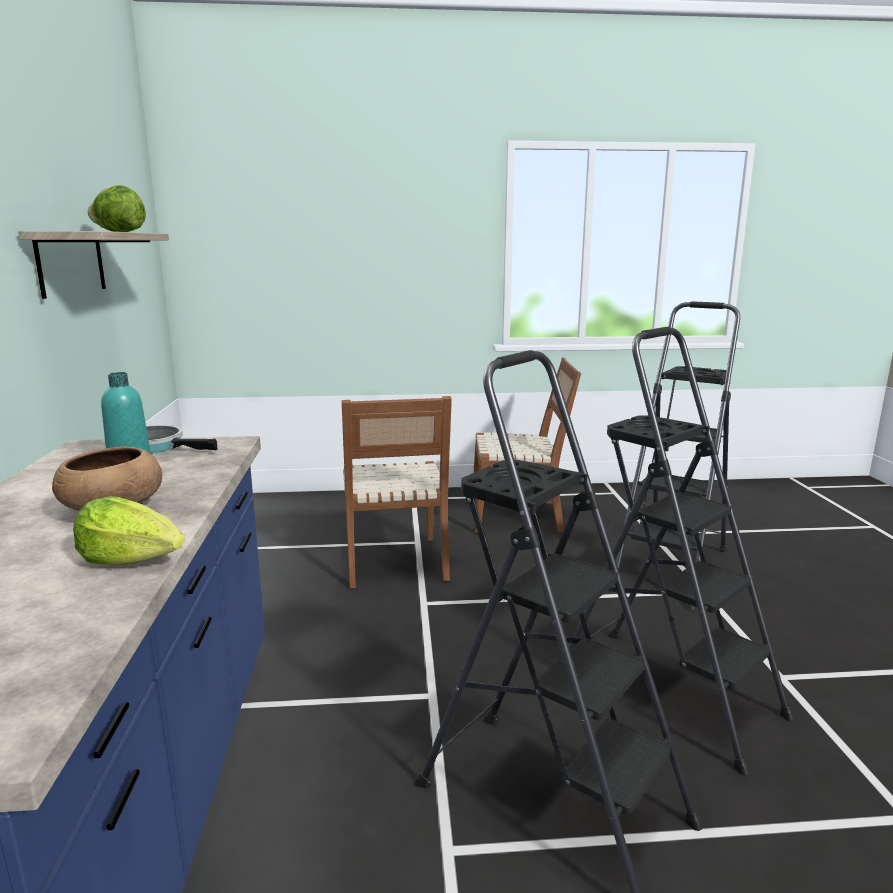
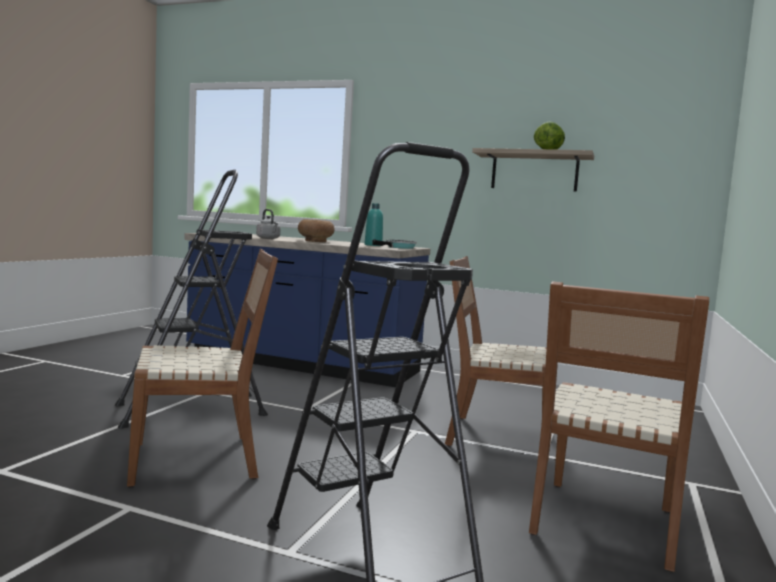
camera: 115 degrees right, 10 degrees down
(133, 560) = (268, 238): lettuce -> grey kettle
(665, 691) = (201, 460): step ladder -> chair

